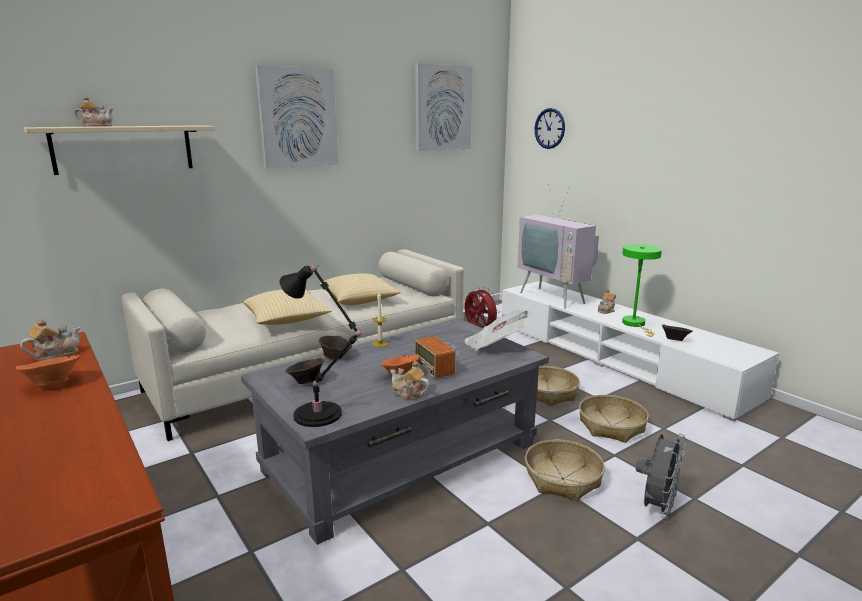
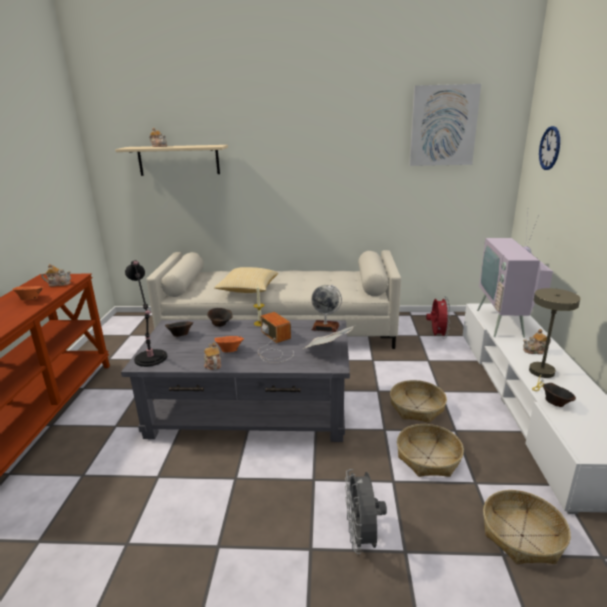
camera: 40 degrees right, 5 degrees up
(298, 117) = (298, 138): picture -> none
(359, 300) = (314, 286): pillow -> none
(438, 358) = (274, 346): radio -> radio turned 135 degrees clockwise
(454, 328) = (325, 327): none -> globe
(563, 479) = (325, 477): basket -> basket (522, 536)
(635, 324) = (541, 374): green table lamp -> beige table lamp
(656, 507) = (362, 538): grey fan -> grey fan turned 105 degrees clockwise

